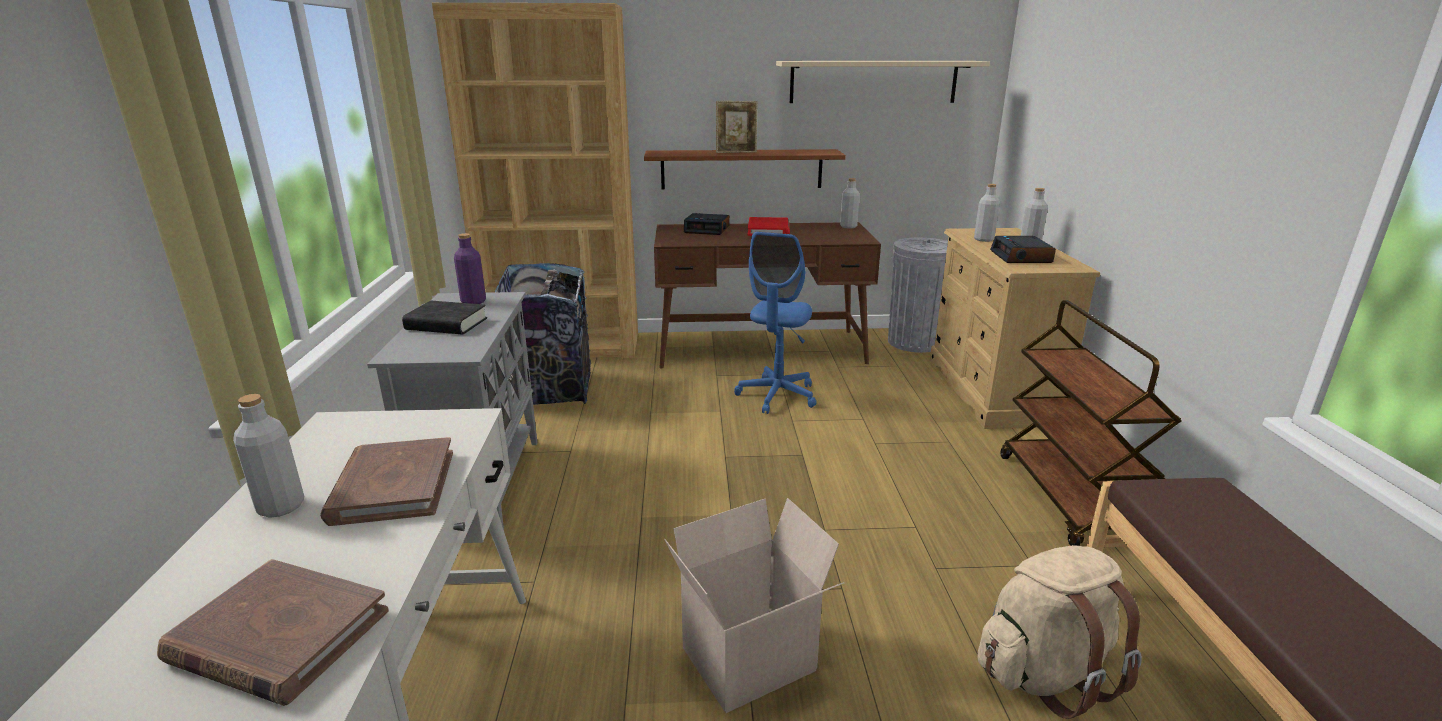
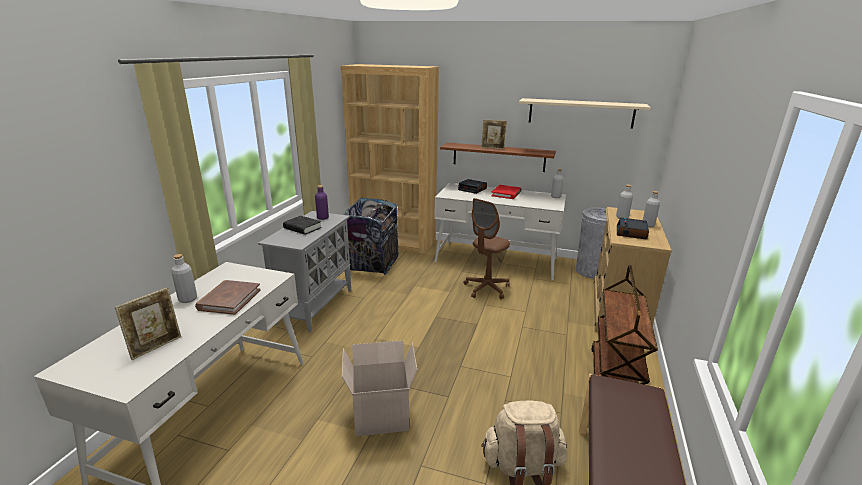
camera: 20 degrees right, 0 degrees up
(279, 636) = (156, 347): brown book -> picture frame
(761, 349) = (496, 260): brown desk -> white desk
(777, 396) = (486, 289): blue office chair -> brown office chair

